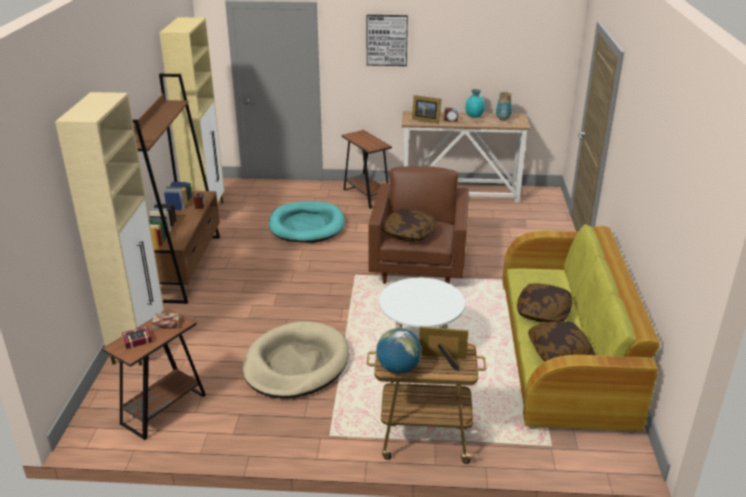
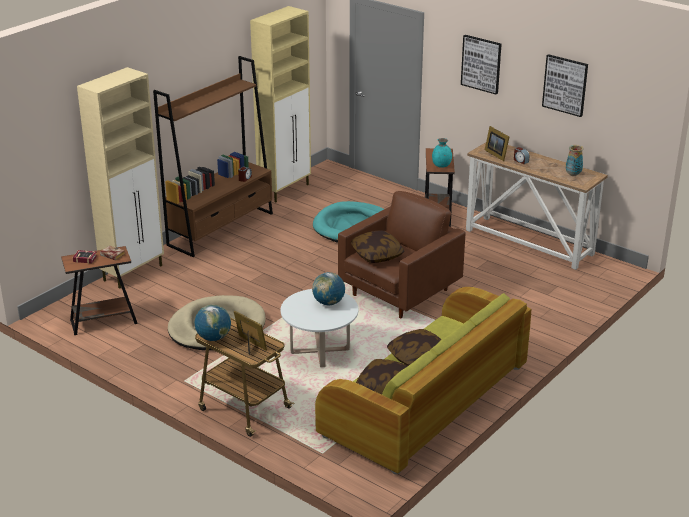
camera: 35 degrees right, 0 degrees up
(423, 291) = (328, 303): none -> globe
(474, 116) = (550, 163): turquoise vase -> turquoise vase (441, 165)
(477, 40) = (565, 85): none -> picture

